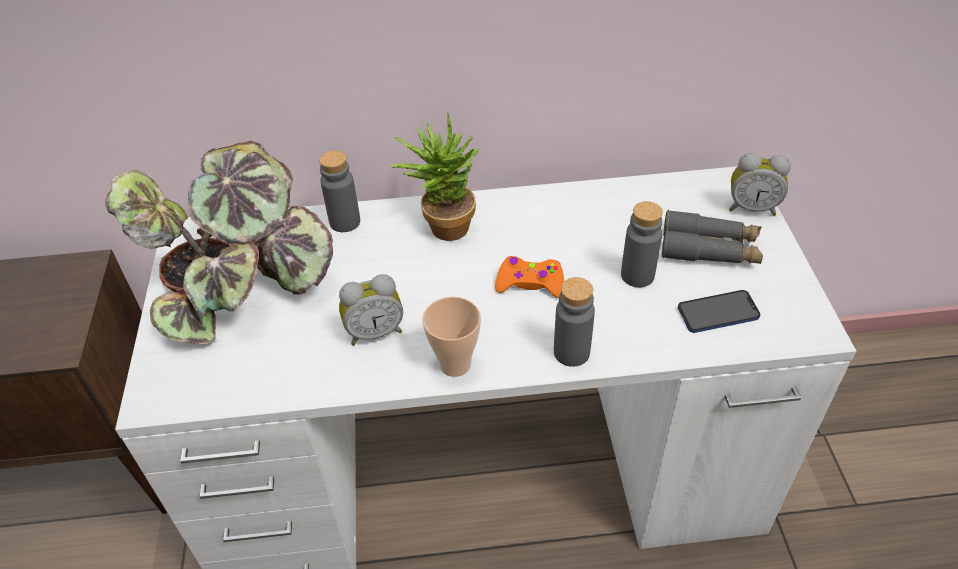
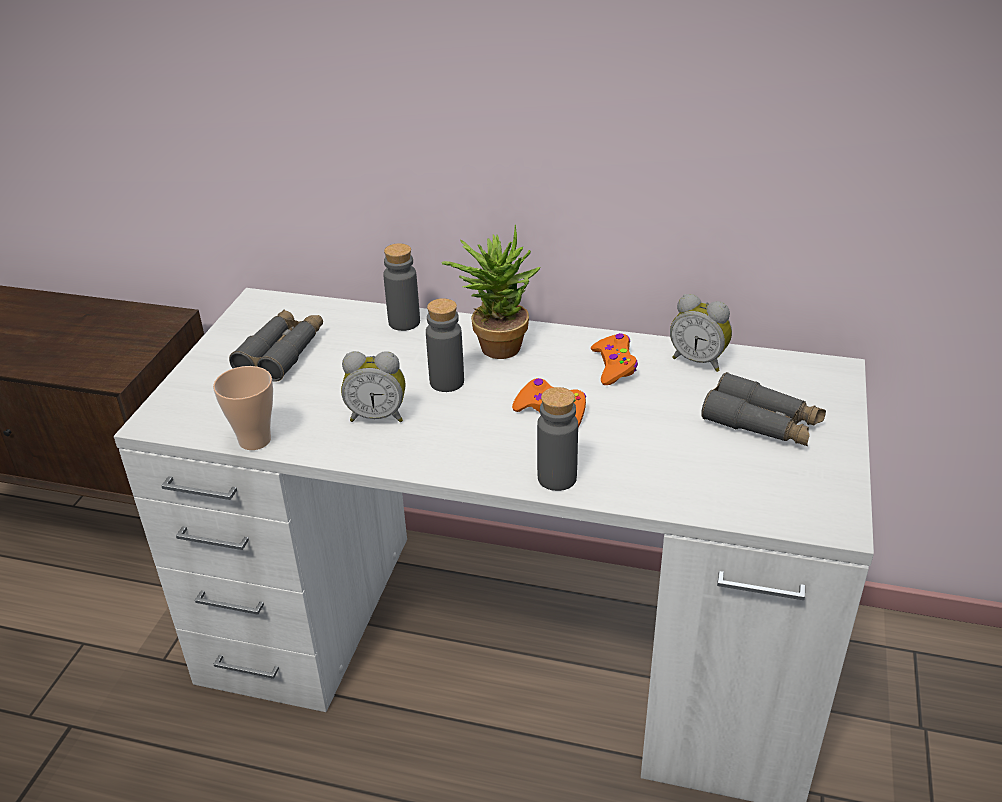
camera: 20 degrees right, 10 degrees down
(242, 286) = (282, 353): potted plant -> grey binoculars
(455, 364) = (436, 460): cup -> cup (255, 440)
(559, 222) = (614, 366): none -> orange game controller
(637, 275) = (667, 429): grey bottle -> grey bottle (447, 382)
(718, 313) = (734, 481): phone -> none
(751, 207) = (834, 397): alarm clock -> alarm clock (699, 360)

